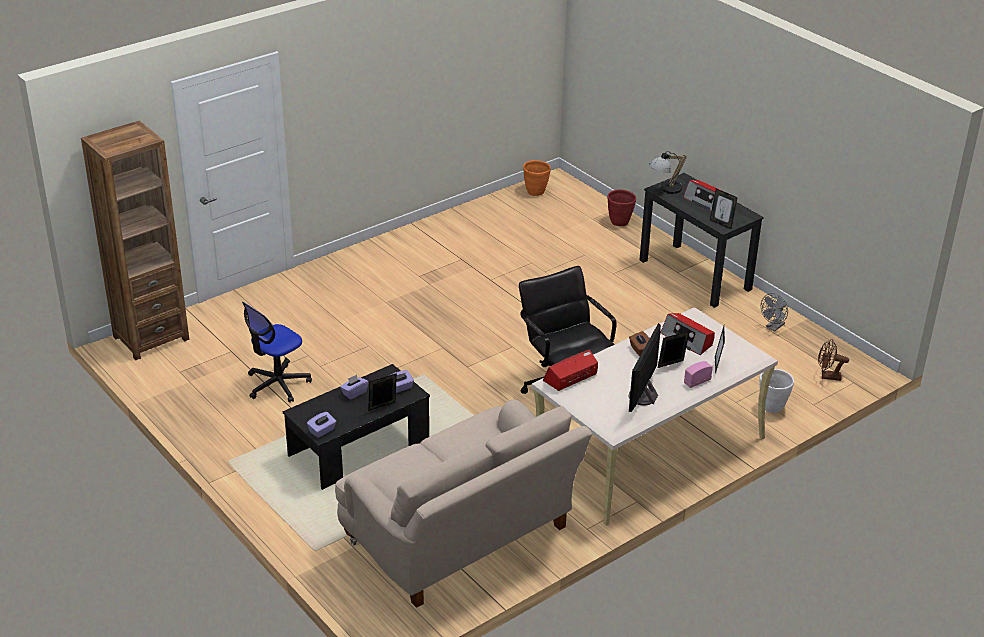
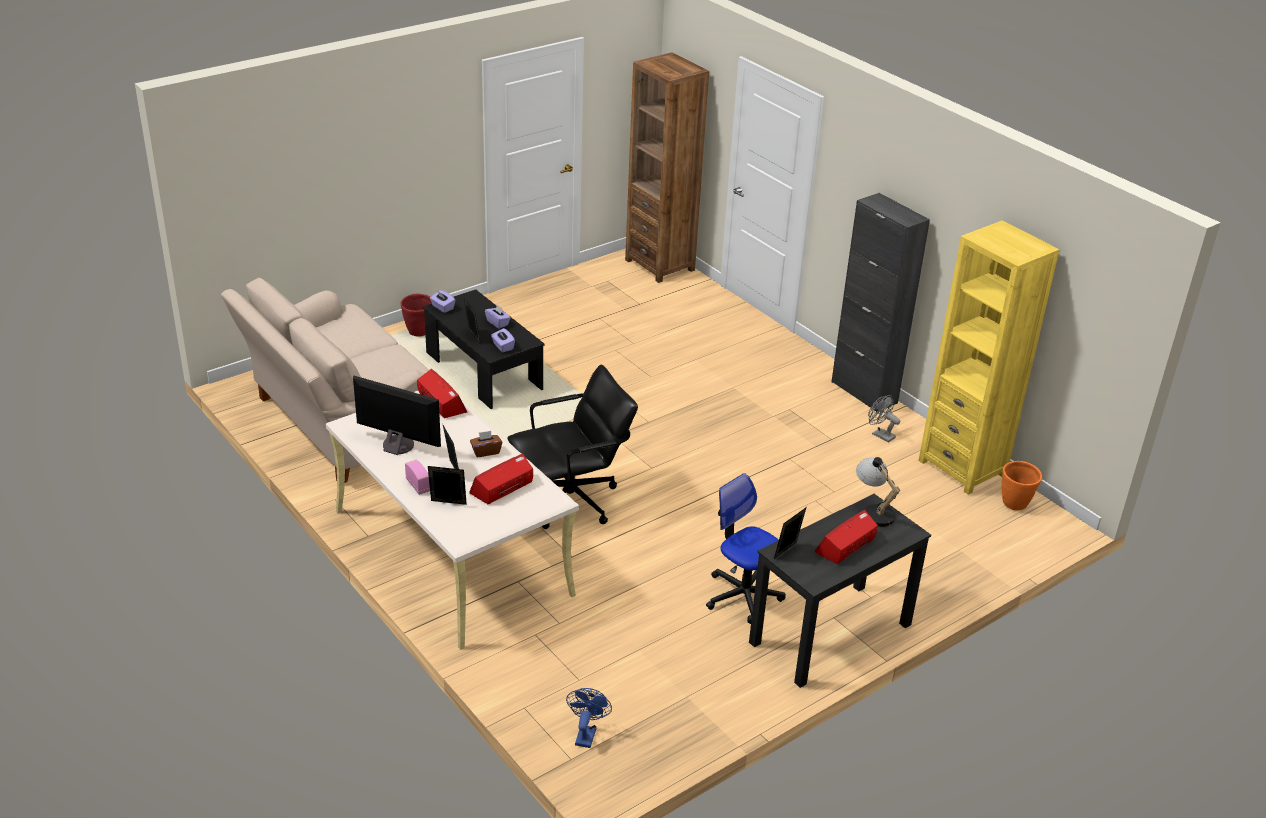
camera: 90 degrees right, 0 degrees up
(277, 384) = (586, 328): office chair -> office chair (743, 595)
(392, 239) = (864, 392): none -> black cabinet
(493, 207) = (962, 467): none -> yellow bookcase
(620, 223) = (955, 575): red planter -> red planter (418, 332)
(772, 407) = (521, 666): white planter -> none
(773, 327) = (704, 696): grey fan -> grey fan (880, 434)
(827, 376) = (586, 733): brown fan -> blue fan

